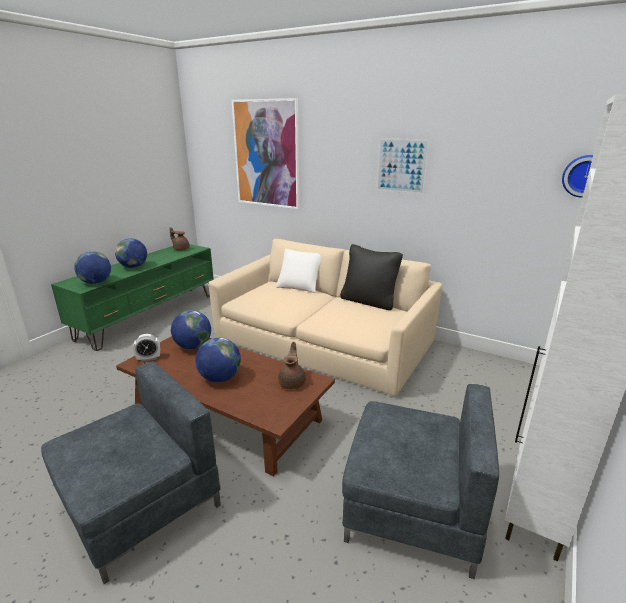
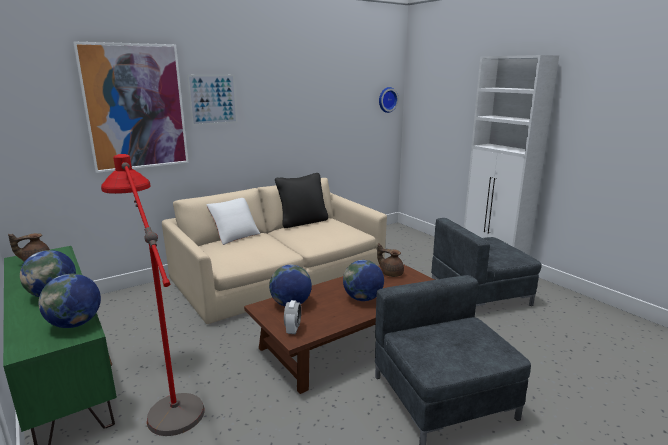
camera: 65 degrees left, 5 degrees down
(129, 355) = (166, 392): none -> red floor lamp
(401, 166) = (285, 105): picture -> picture (213, 99)
(411, 505) = (480, 294): grey armchair -> grey armchair turned 150 degrees counterclockwise

